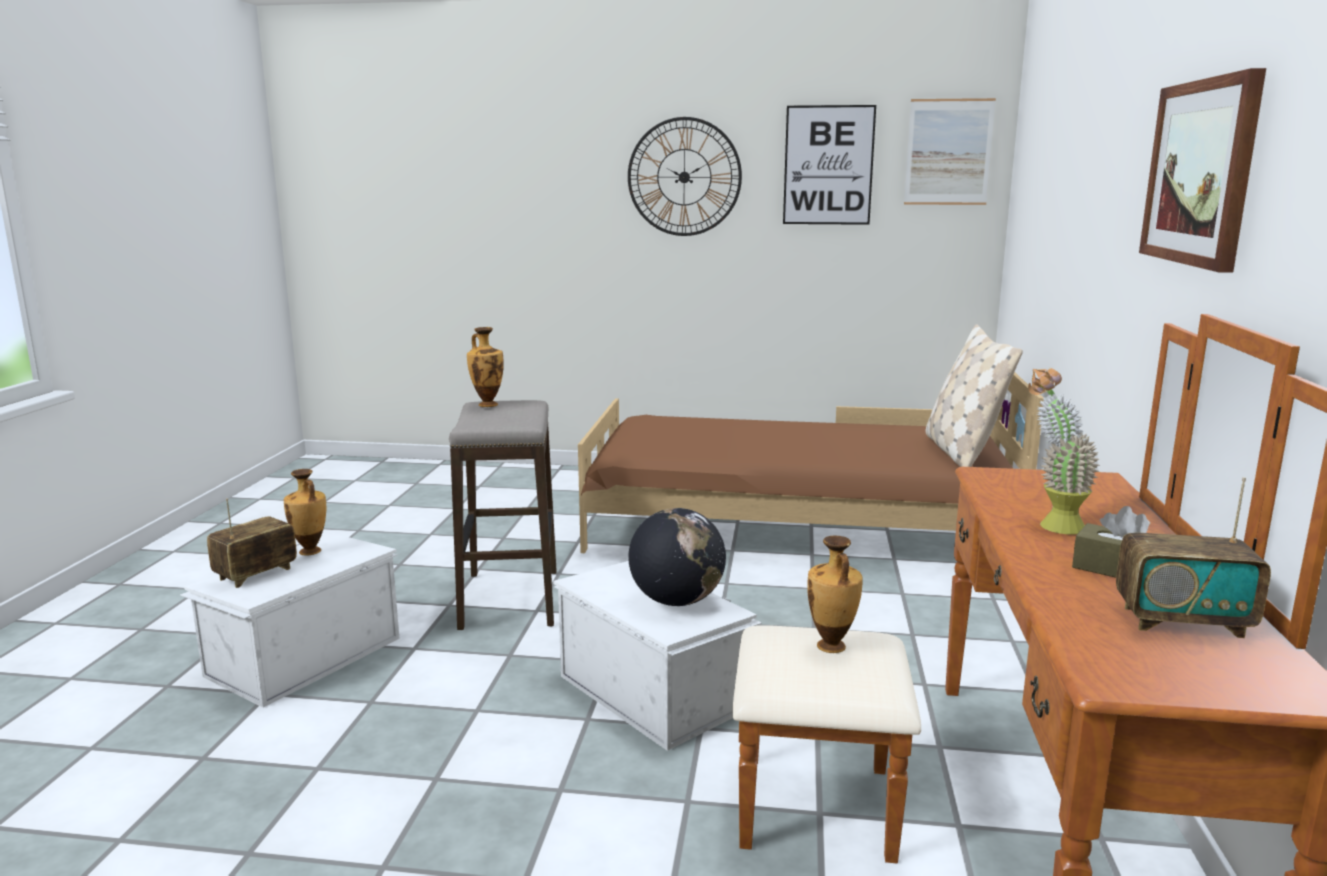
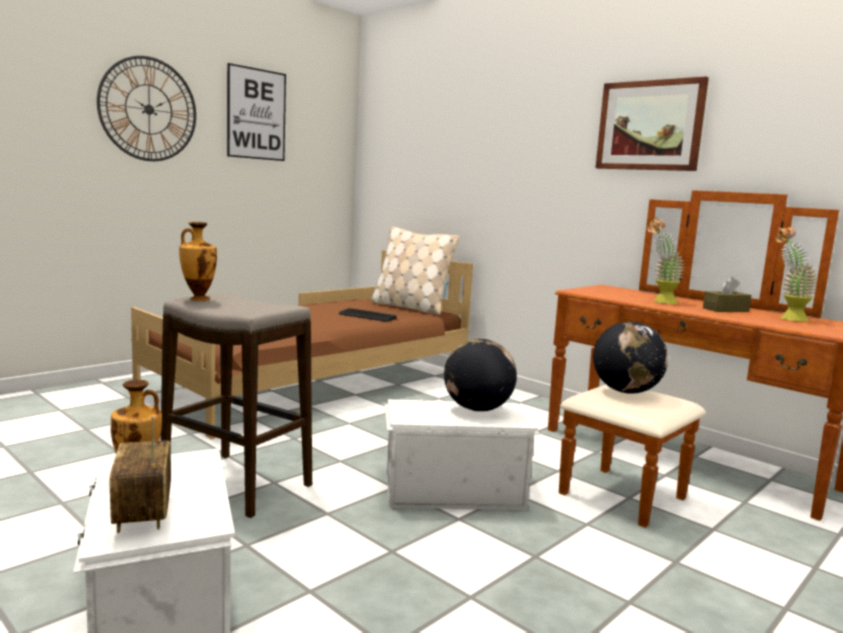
camera: 55 degrees left, 5 degrees down
(831, 647) = (626, 391): vase -> globe
(855, 453) = (367, 316): none -> keyboard
(948, 152) = (326, 115): picture -> none
(1182, 621) = (786, 318): radio -> potted plant

